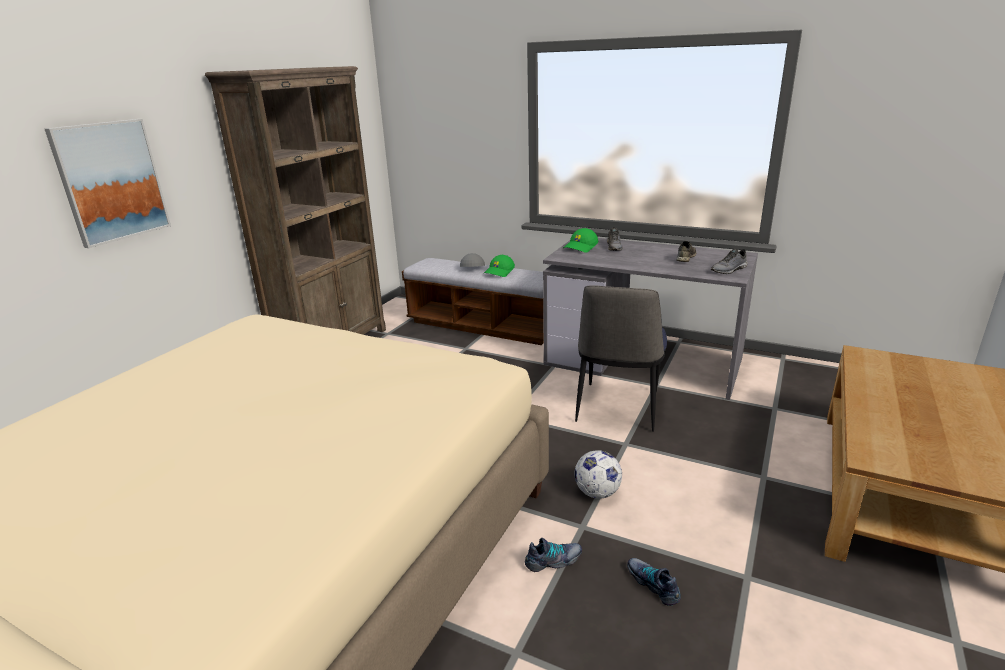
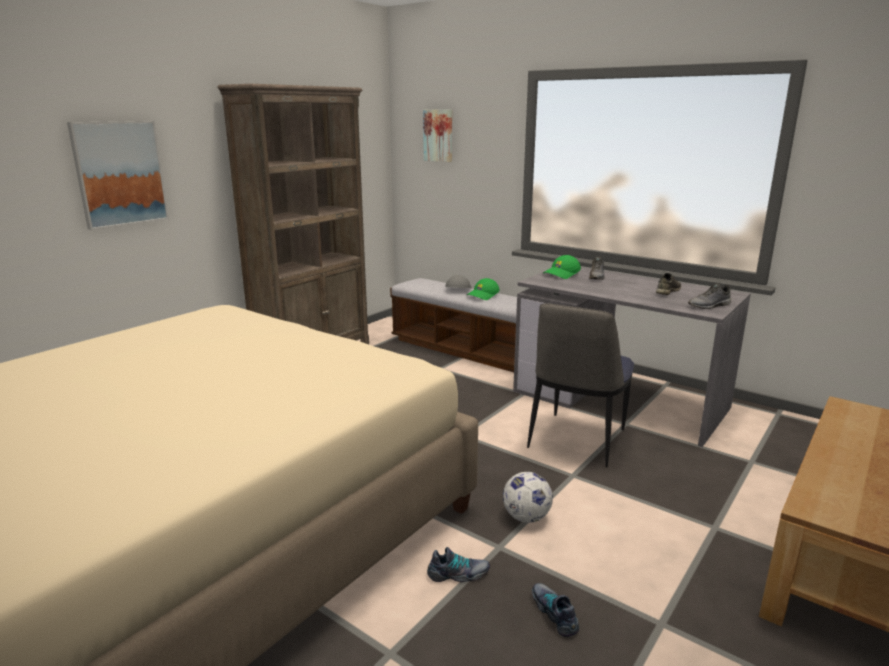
camera: 10 degrees right, 5 degrees down
(435, 111) = (439, 135): none -> picture

